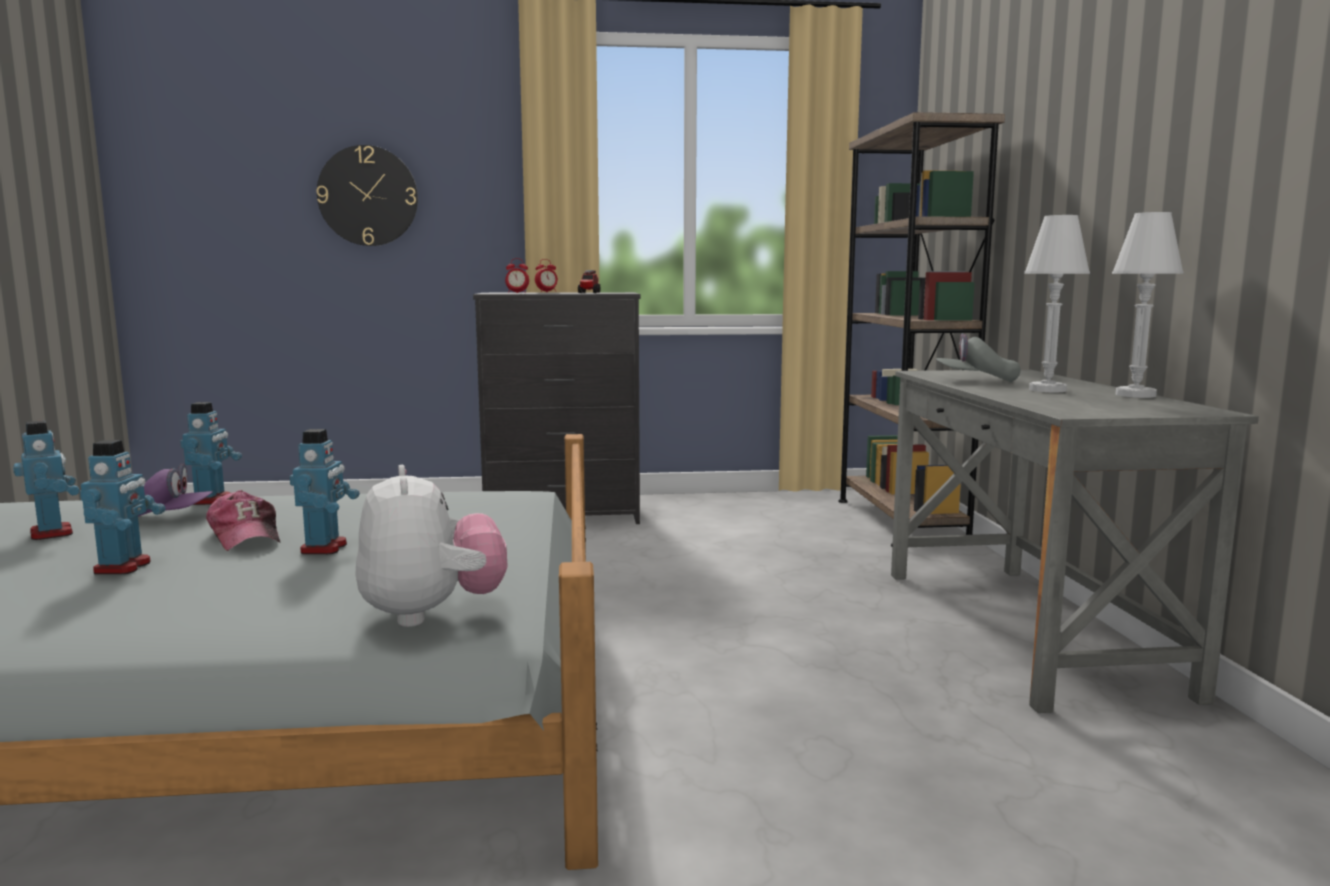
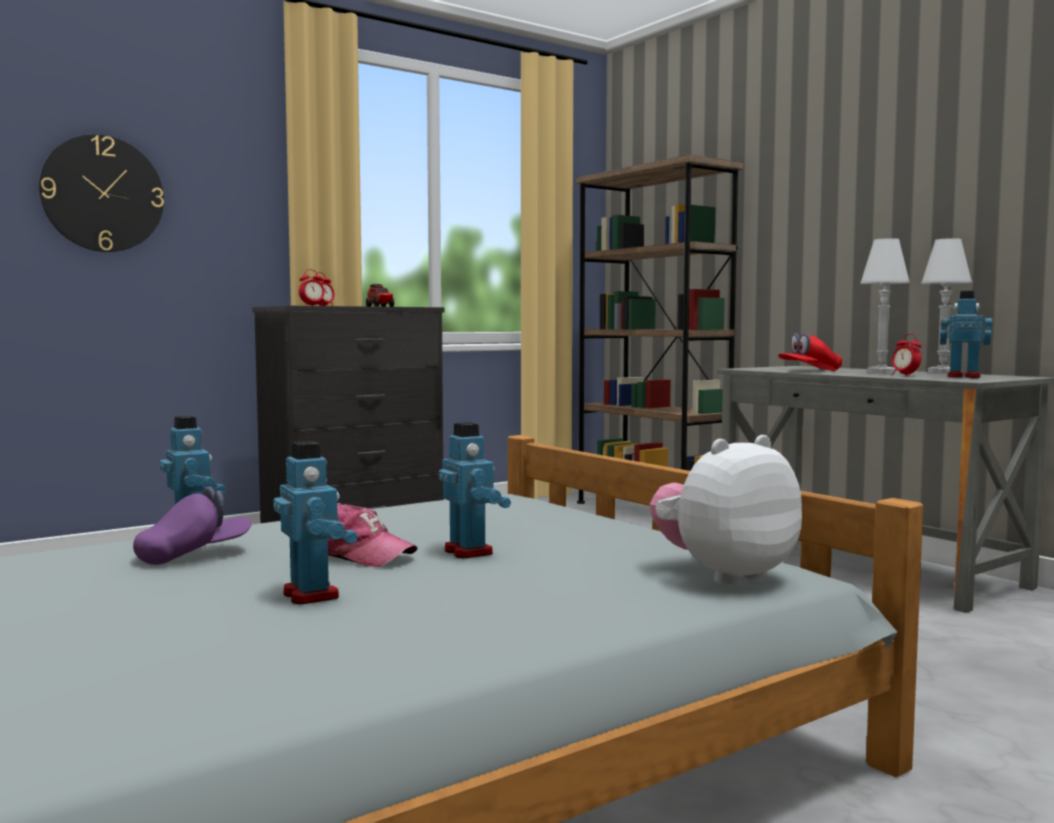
camera: 30 degrees left, 5 degrees down
(53, 533) = (97, 585): toy robot -> toy robot (963, 377)
(432, 614) = (724, 575): plush toy -> plush toy turned 75 degrees counterclockwise
(976, 381) = (809, 371): grey cap -> red cap
(1045, 397) = (905, 375): none -> alarm clock

